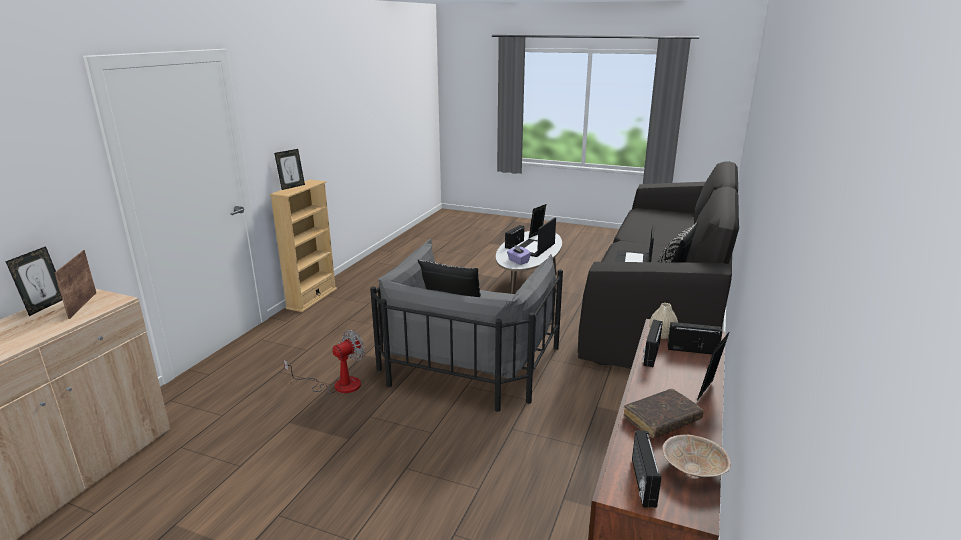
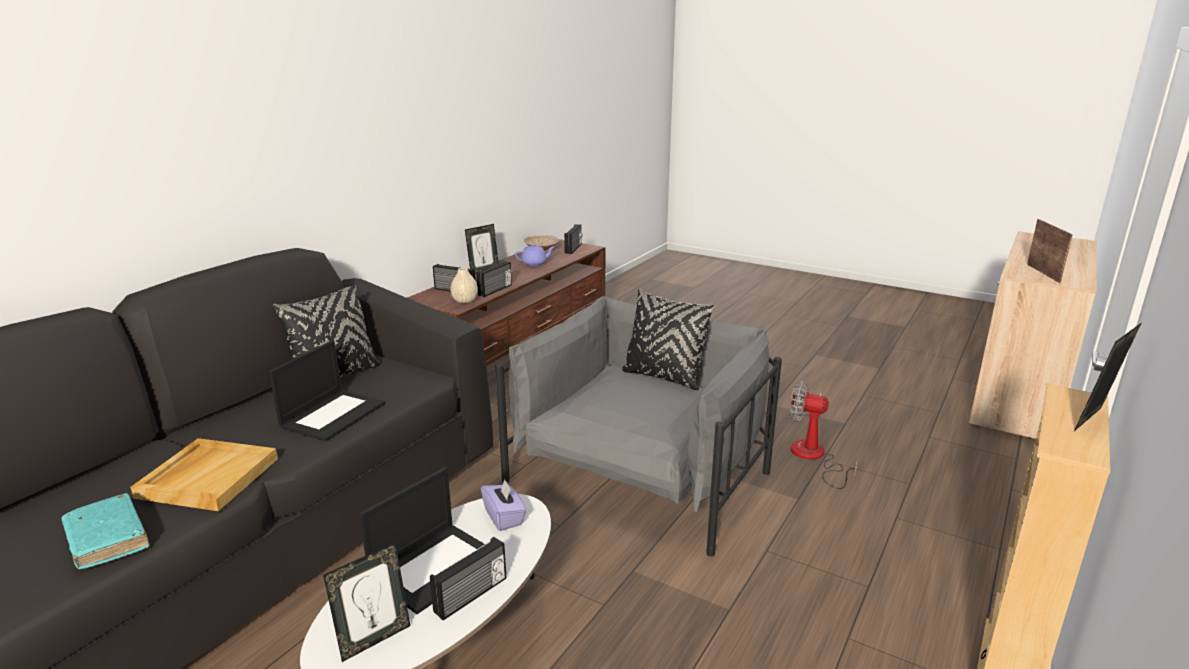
camera: 170 degrees left, 0 degrees up
(45, 306) = (1080, 274): picture frame -> none
(337, 385) = (813, 457): fan -> fan turned 60 degrees clockwise
(644, 224) = (107, 539): none -> turquoise book
(644, 238) = (208, 477): none -> beige tray
(662, 419) = (534, 263): brown book -> purple teapot

